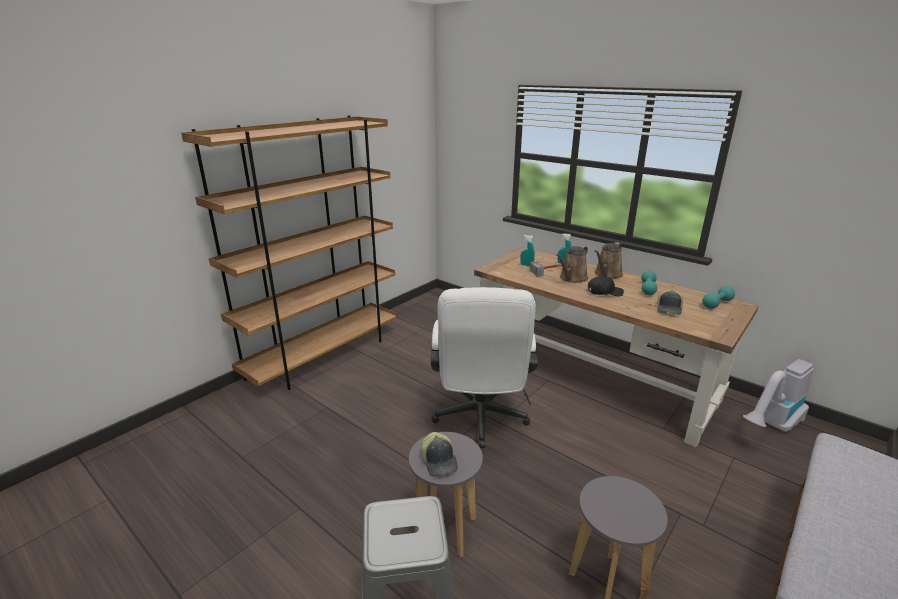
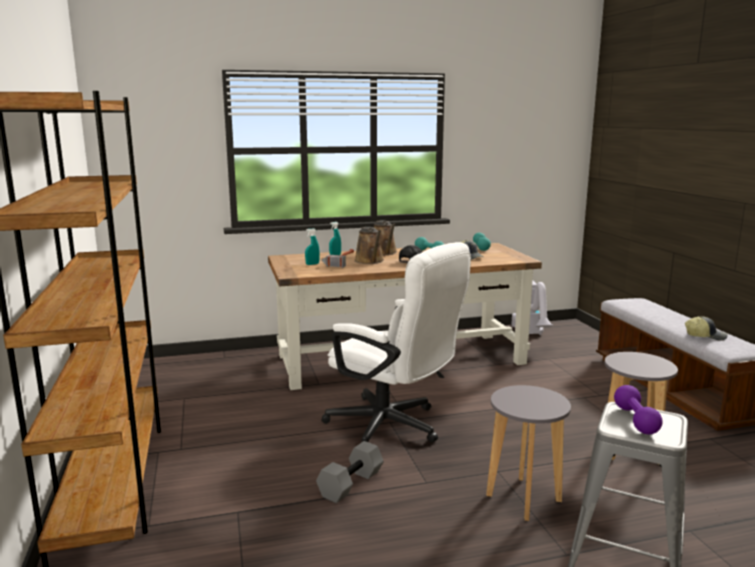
camera: 55 degrees left, 10 degrees down
(389, 435) = (351, 485): none -> grey dumbbell
(405, 523) = (635, 420): none -> purple dumbbell
(440, 461) = (535, 405): cap -> cap (705, 336)

